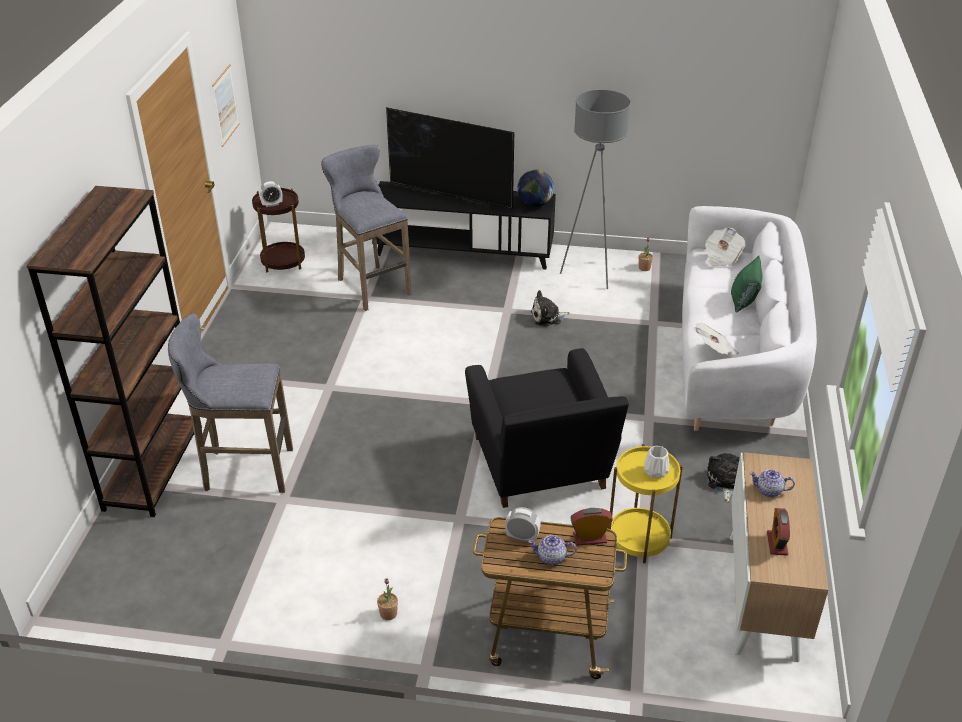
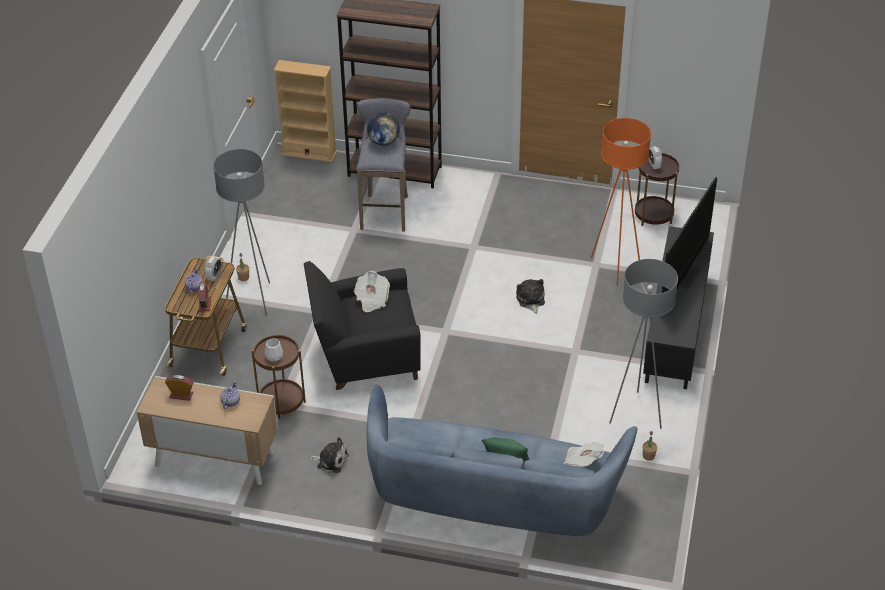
camera: 95 degrees right, 5 degrees up
(81, 568) = (309, 153): none -> beige bookcase
(225, 105) = (678, 77): picture -> none
(371, 285) = (615, 267): grey stool -> orange floor lamp
(437, 594) = (254, 299): none -> grey floor lamp
(534, 204) = (672, 332): globe -> globe (383, 142)
(547, 317) = (563, 377): plush toy -> plush toy (530, 300)
(639, 538) = (281, 401): yellow side table -> brown side table
(714, 350) = (432, 428): newspaper -> newspaper (372, 299)
(733, 358) = (492, 498): white sofa -> blue sofa

